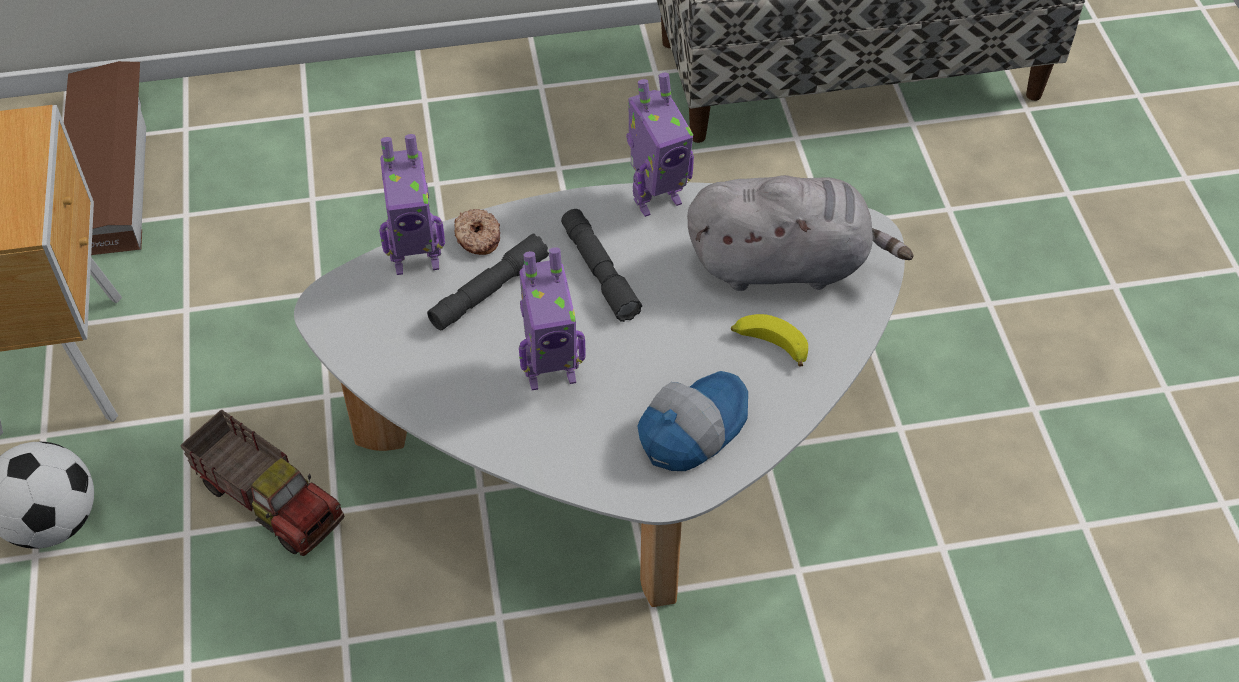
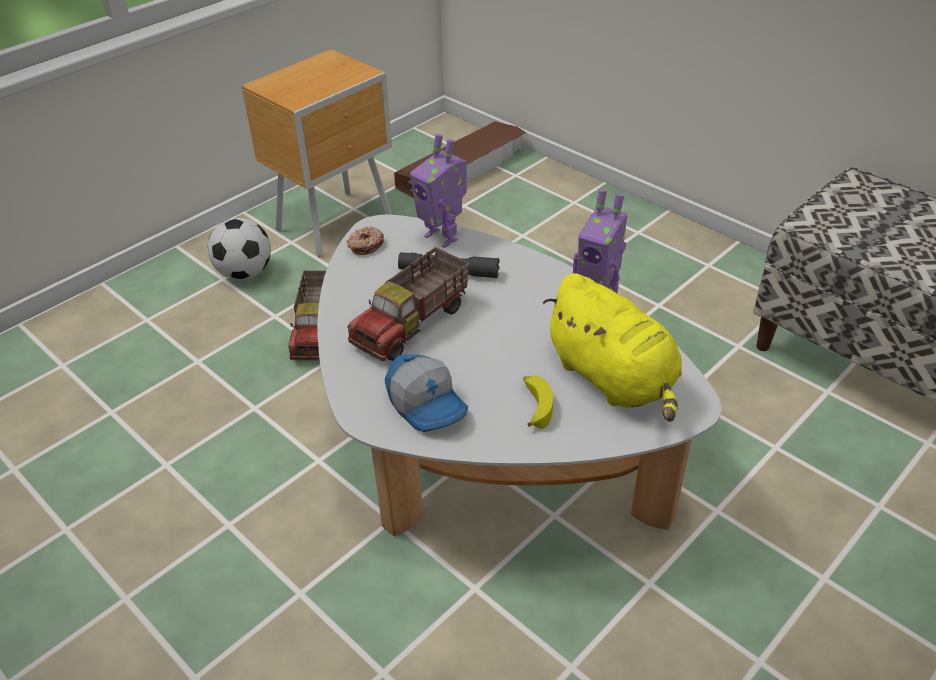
camera: 55 degrees right, 10 degrees down
(477, 238) = (483, 249): donut -> donut (365, 245)
(550, 372) = (413, 325): toy robot -> toy truck
(599, 272) = (511, 304): grey flashlight -> none
(690, 429) = (428, 404): cap -> cap turned 45 degrees clockwise
(785, 265) = (614, 379): grey plush toy -> yellow plush toy

